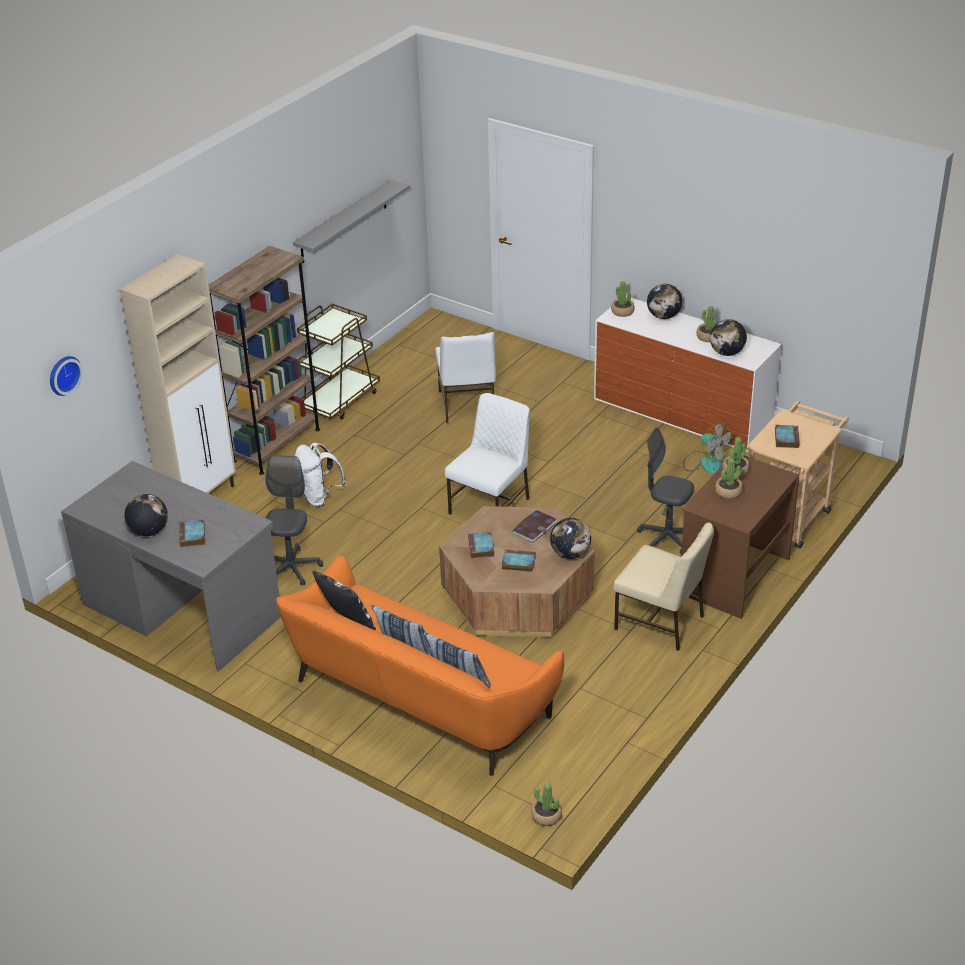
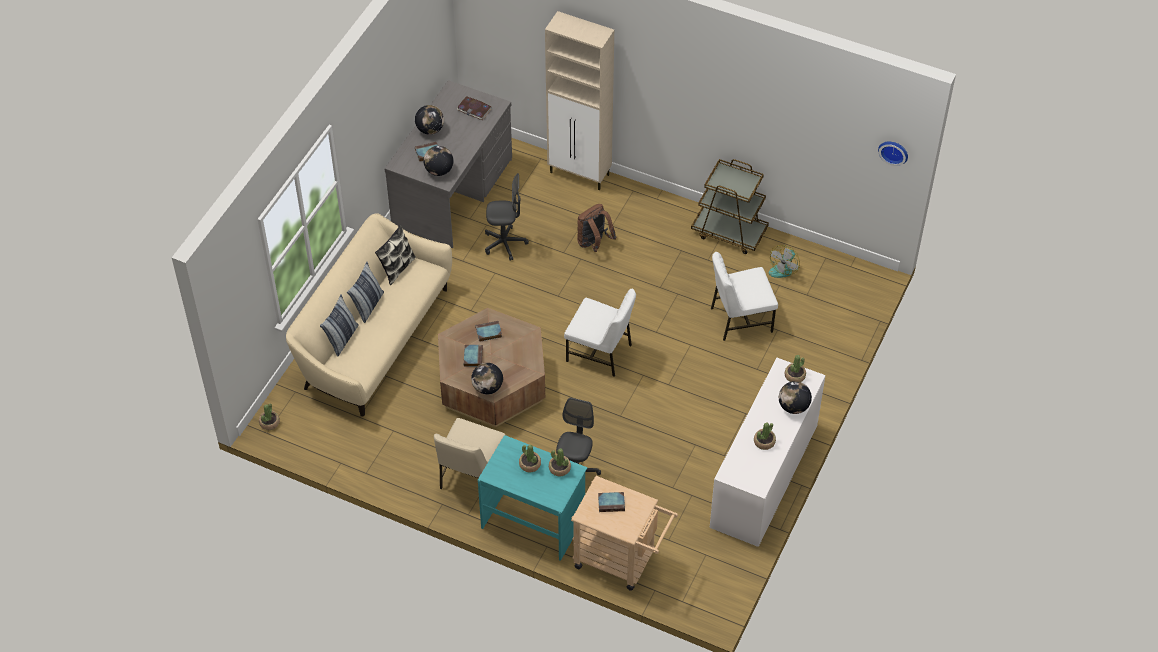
camera: 80 degrees right, 15 degrees up
(63, 374) = (501, 20): wall clock -> wall clock (894, 151)
(276, 445) = (657, 204): brown bookcase -> none
(319, 497) = (594, 243): white backpack -> brown backpack
(343, 222) = (800, 136): grey shelf -> none
(418, 699) = (374, 339): orange sofa -> beige sofa
(534, 528) = (516, 362): book -> book (474, 109)
(705, 462) = (687, 496): fan -> fan (783, 267)
(726, 353) = (739, 457): globe -> globe (439, 171)
(733, 575) = (533, 521): brown desk -> turquoise desk

